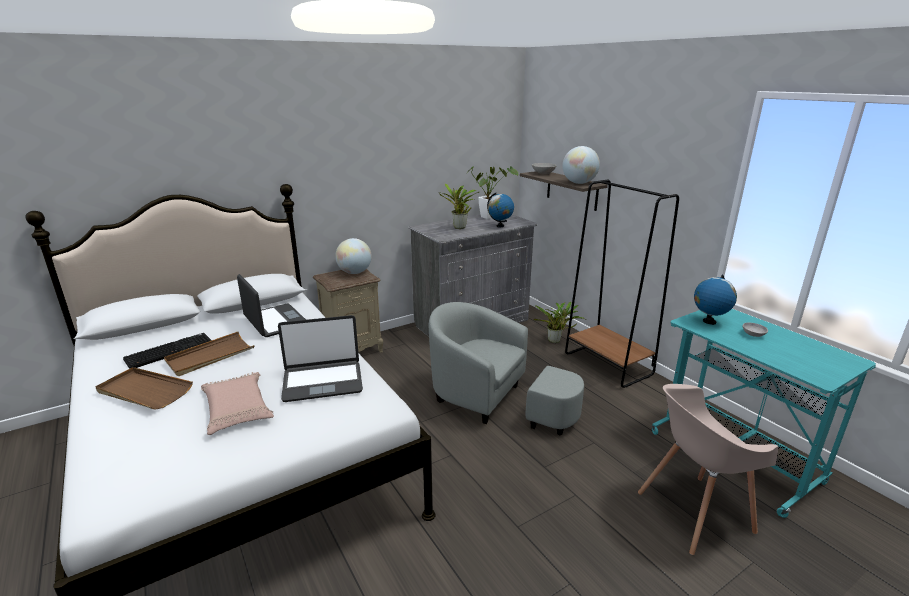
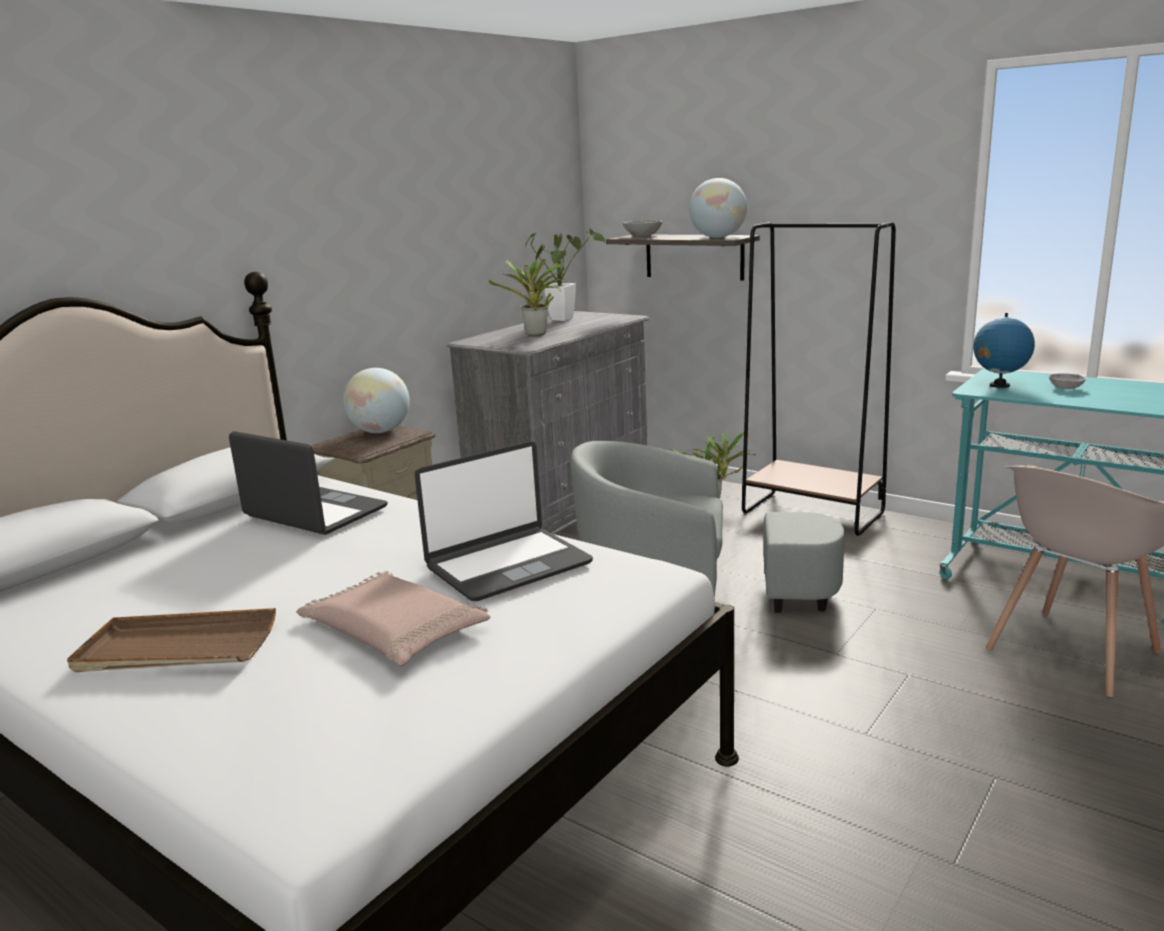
camera: 20 degrees left, 5 degrees down
(170, 351) = (148, 589): keyboard -> none
(210, 356) = (248, 578): brown tray -> none
(500, 226) = (597, 325): globe -> none

